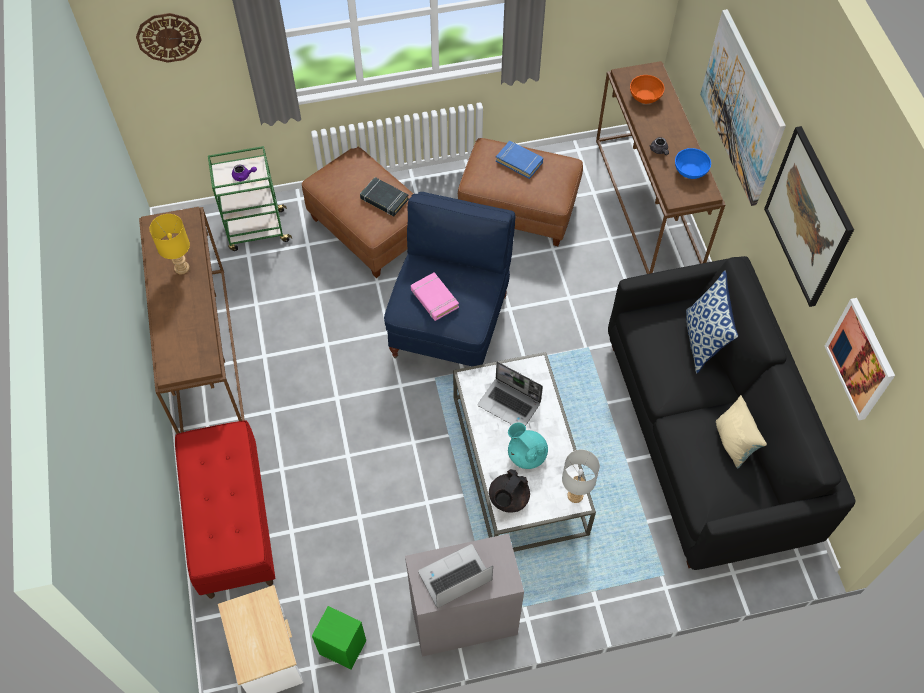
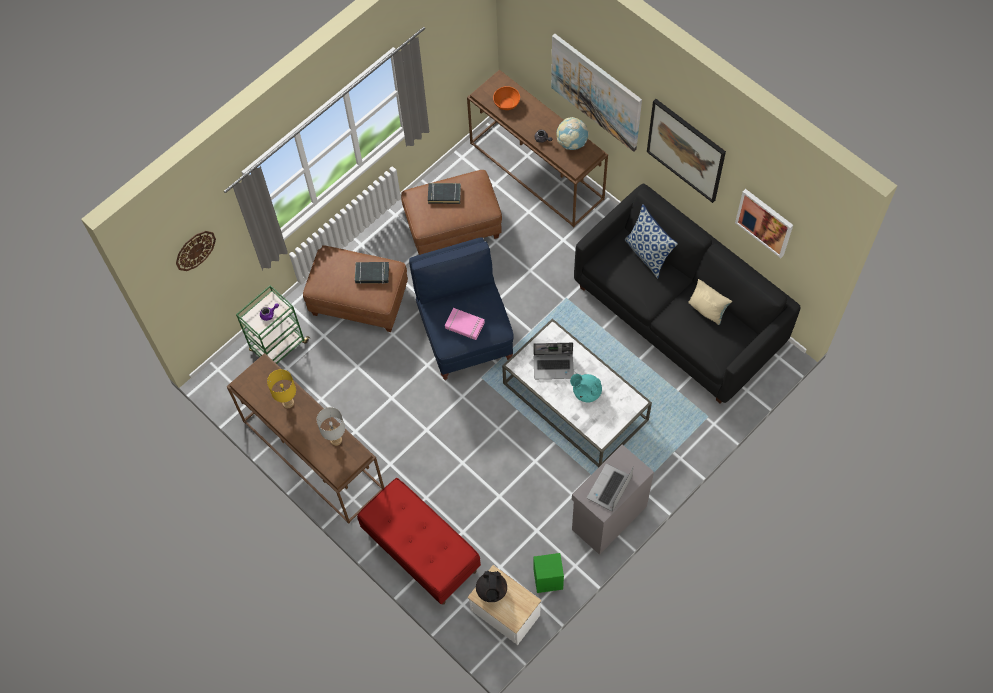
camera: 30 degrees left, 5 degrees up
(508, 499) = (594, 426): black teapot -> black teapot (491, 590)
(519, 161) = (444, 194): blue book -> black book
(575, 496) = (633, 399): grey table lamp -> grey table lamp (336, 440)
(690, 170) = (572, 142): blue bowl -> globe

